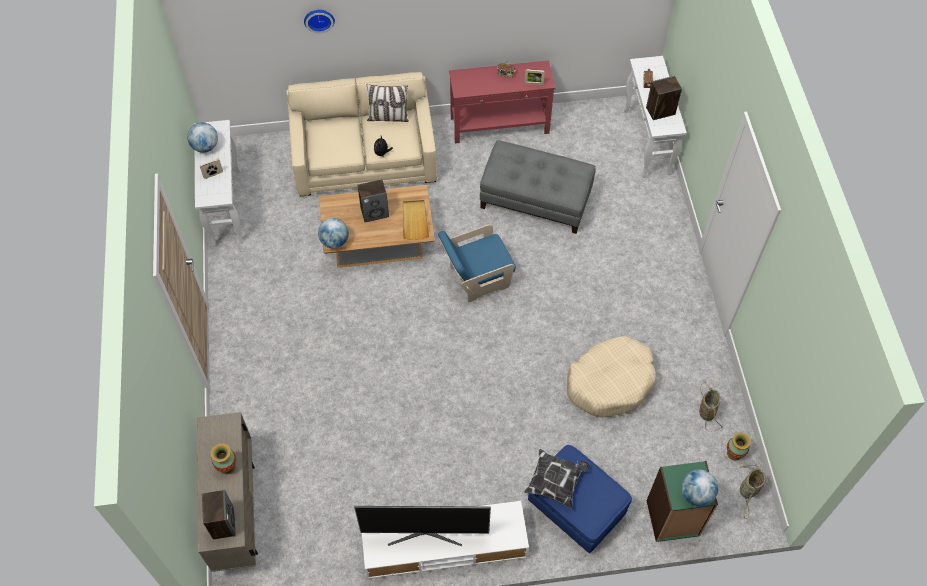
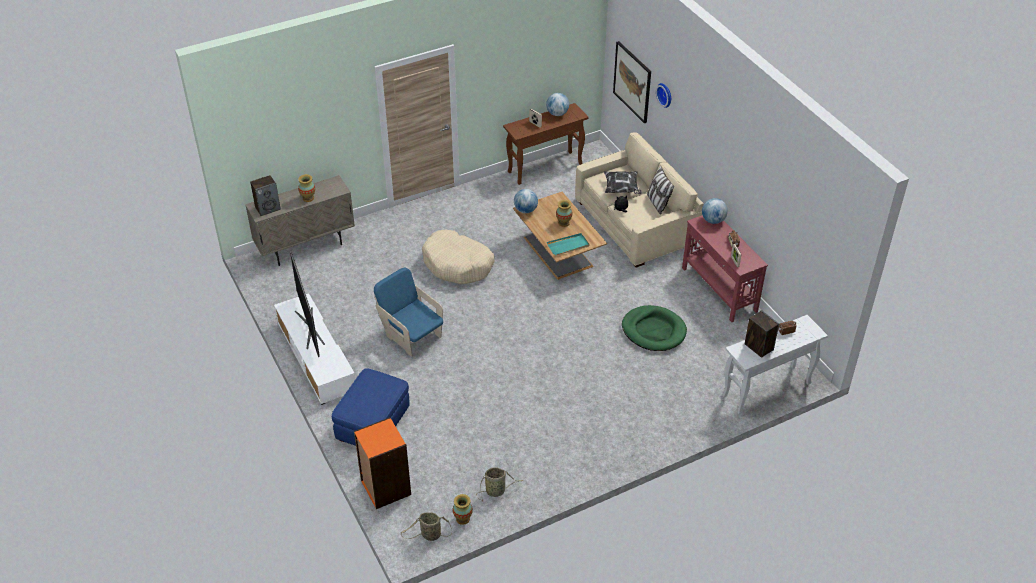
camera: 70 degrees right, 15 degrees down
(226, 207) = (545, 167): white console table -> brown console table
(249, 44) = (632, 81): none -> picture
(375, 212) = (563, 223): speaker -> vase
(415, 220) = (568, 246): beige tray -> turquoise tray
(476, 279) = (554, 315): blue armchair -> blue armchair (411, 335)
(535, 200) = (653, 330): grey ottoman -> green dog bed
(556, 482) = (370, 380): pillow -> pillow (621, 189)
(610, 382) = (496, 420): beige dog bed -> beige dog bed (458, 264)
(672, 519) = (385, 488): green bookcase -> orange bookcase
(696, 494) = (373, 444): globe -> globe (713, 220)

